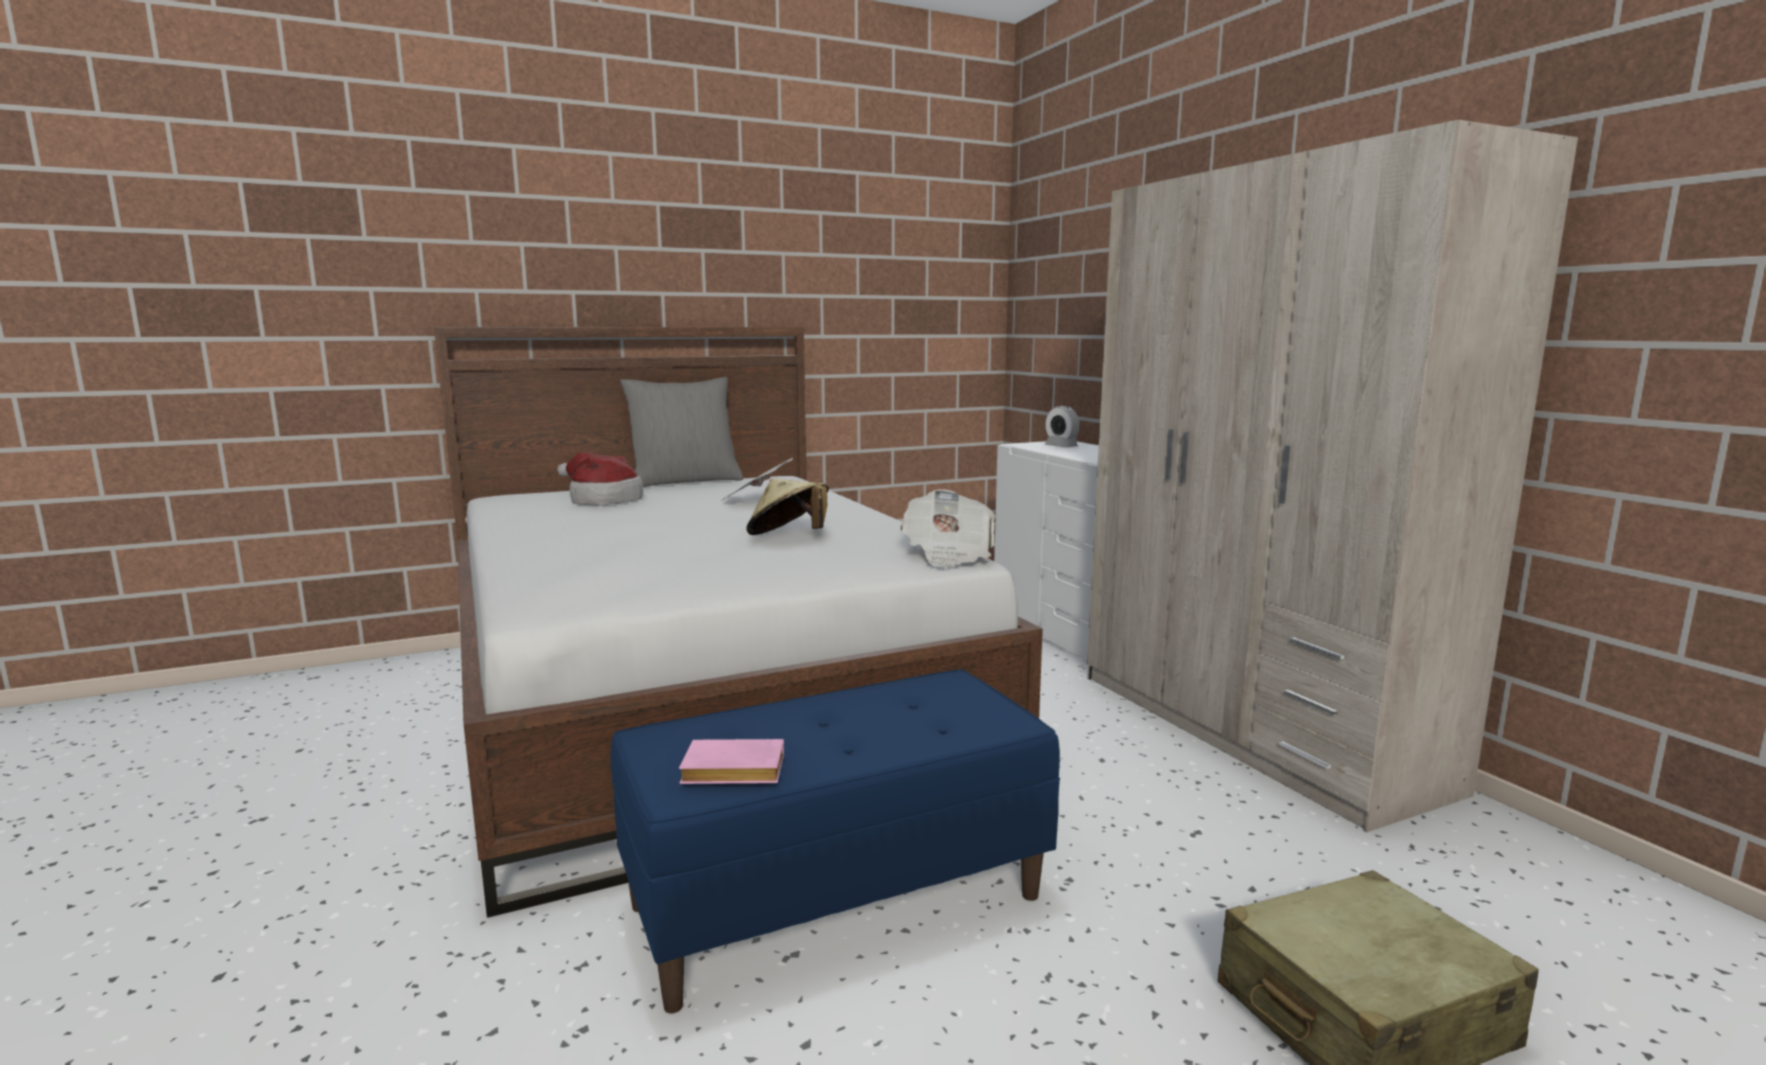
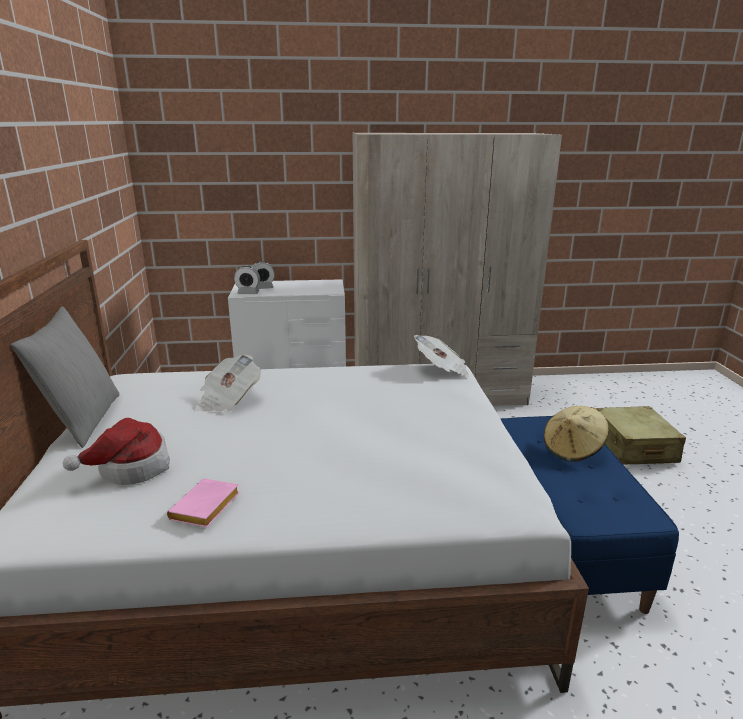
camera: 70 degrees left, 10 degrees up
(730, 772) = (625, 500): pink book -> pink book (206, 509)
(789, 537) = (367, 403): beige hat -> beige hat (573, 449)
(1028, 445) = (248, 293): none -> alarm clock

